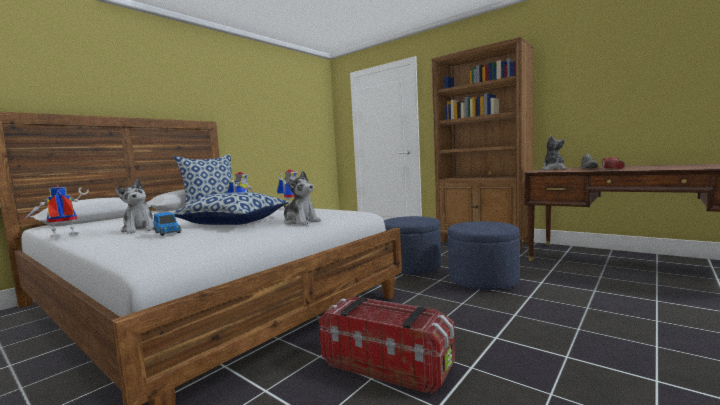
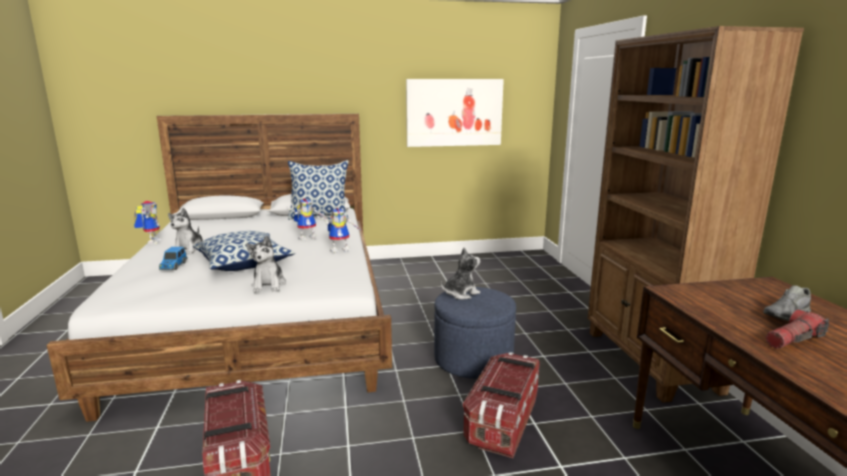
camera: 40 degrees right, 10 degrees up
(62, 236) = (152, 241): toy robot -> toy robot turned 75 degrees clockwise
(280, 125) = (454, 112): none -> picture
(483, 280) = (502, 421): blue ottoman -> storage box
(553, 169) = (730, 292): plush toy -> plush toy (460, 294)

